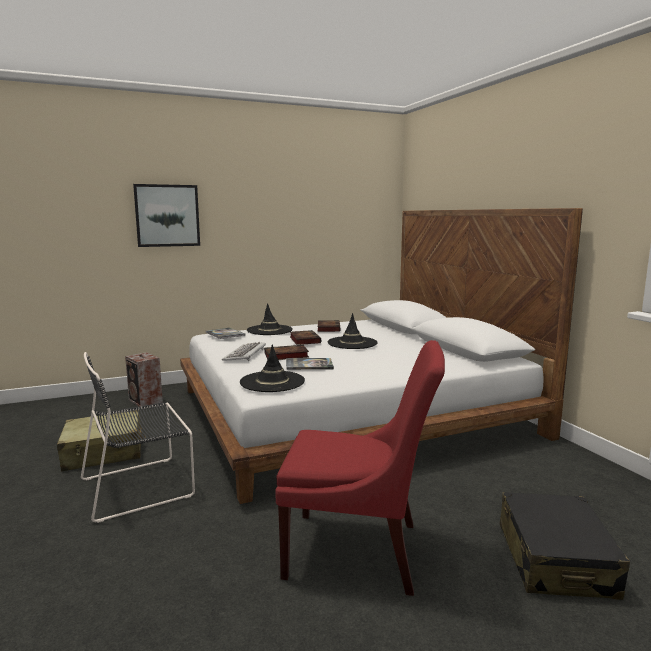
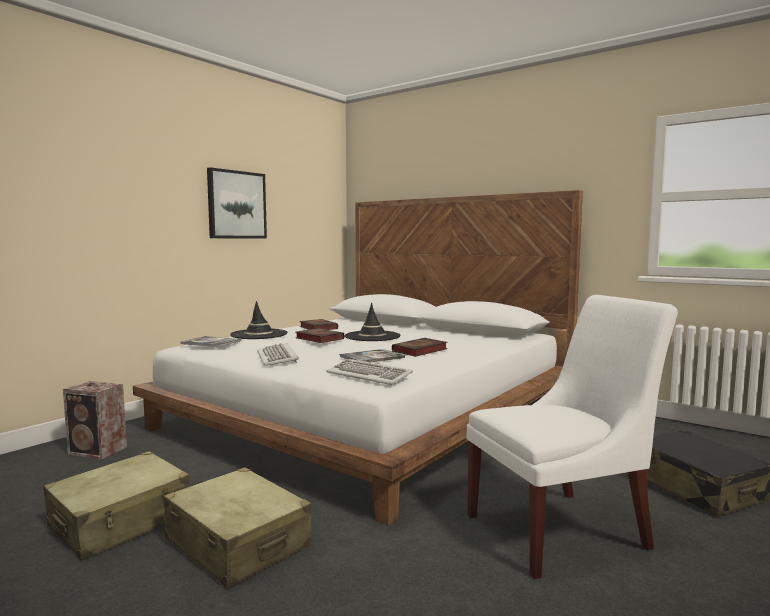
camera: 30 degrees left, 5 degrees down
(141, 486) = (238, 543): black chair -> beige suitcase
(167, 215) = (103, 192): picture -> picture (236, 205)
(272, 382) = (369, 375): black hat -> keyboard
(285, 356) = (326, 354): book -> book (419, 351)
(360, 552) = (563, 530): red chair -> white chair

